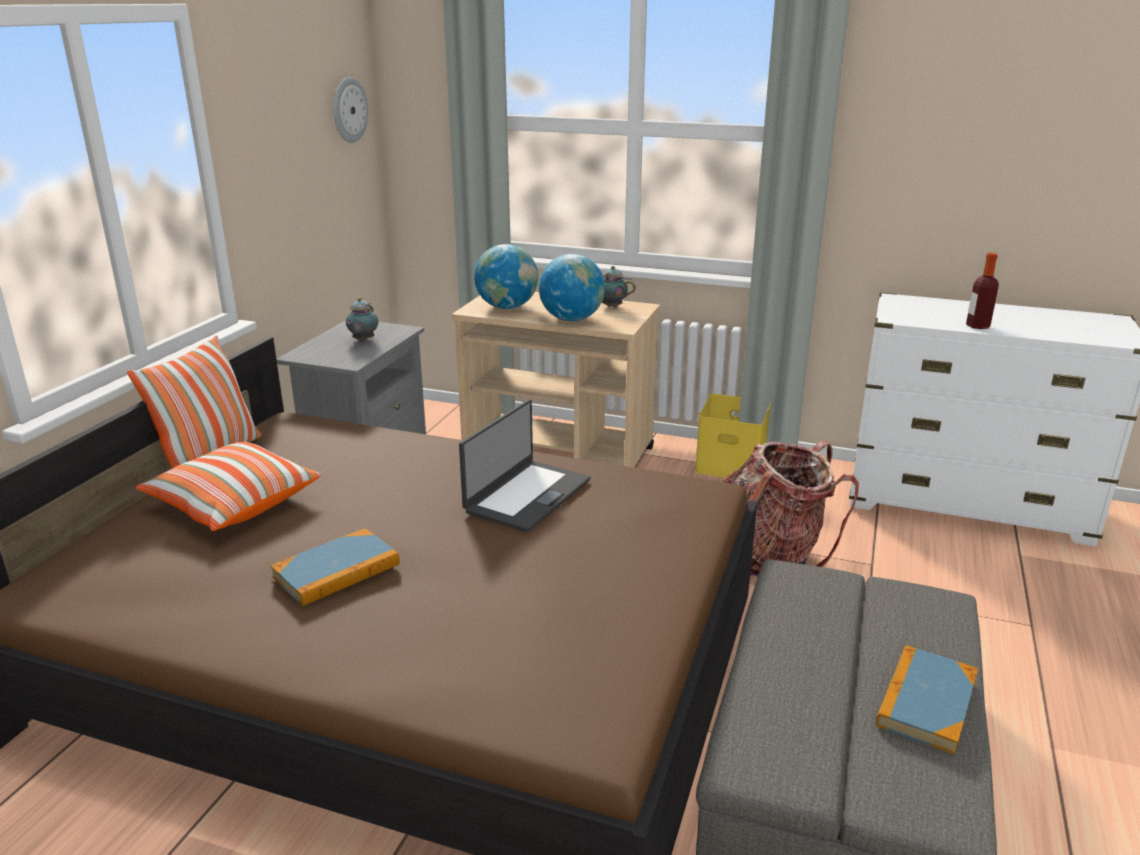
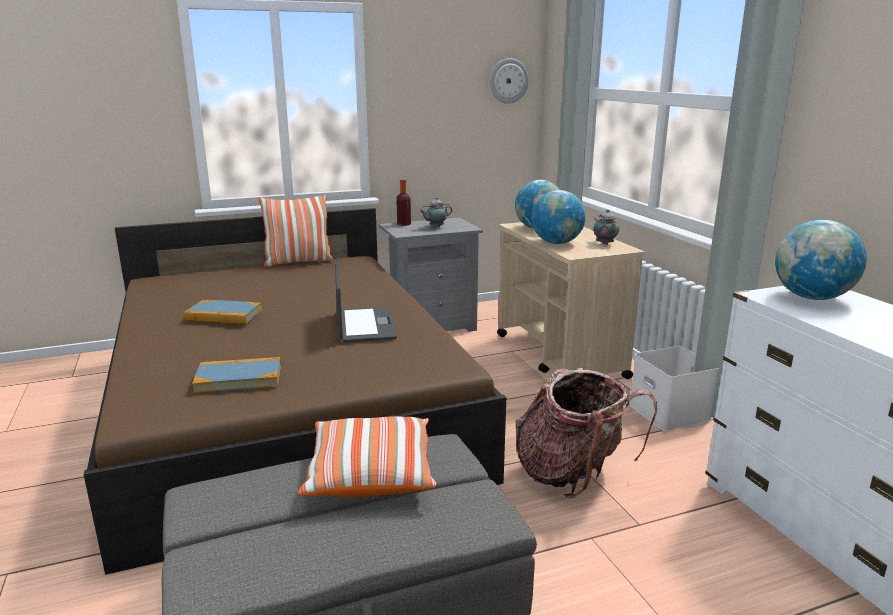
camera: 50 degrees right, 5 degrees down
(232, 504) = (261, 279): pillow -> pillow (370, 473)
(526, 495) = (364, 325): laptop -> laptop turned 90 degrees counterclockwise
(732, 463) = (671, 413): yellow storage box -> white storage box
(916, 310) = (811, 297): none -> globe
(926, 702) = (326, 544): book -> book (239, 378)
(977, 326) = (838, 323): bottle -> bottle (404, 224)

